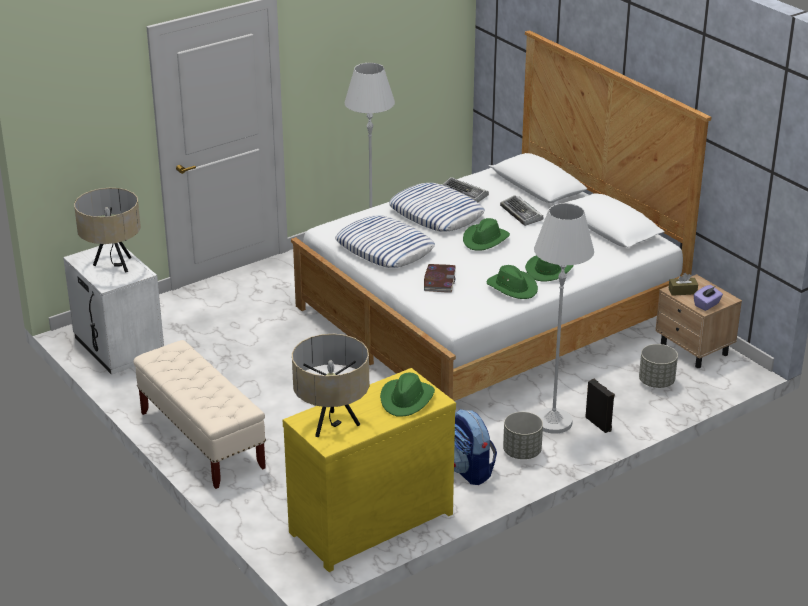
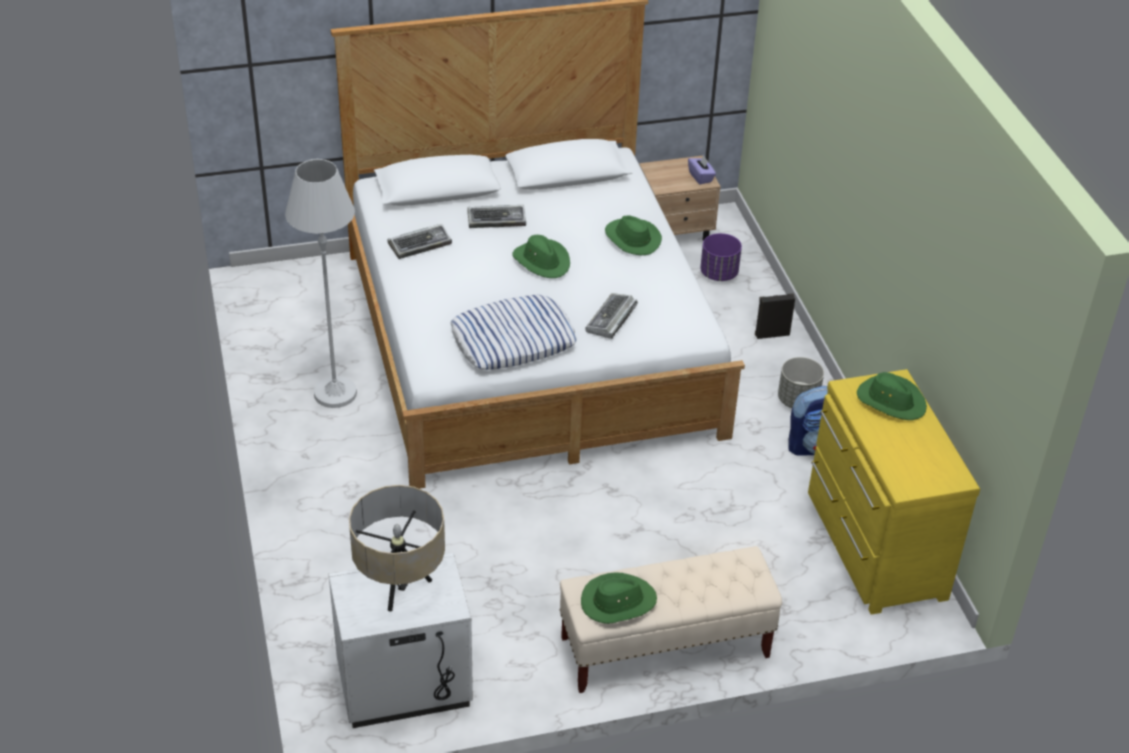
camera: 70 degrees left, 10 degrees up
(332, 427) = (924, 468): beige table lamp -> none
(436, 214) = (456, 278): pillow -> none
(439, 280) = (611, 320): book -> keyboard
(512, 287) = (655, 274): green hat -> green hat (618, 602)
(553, 422) = (755, 362): white floor lamp -> none
(656, 382) = (719, 274): grey planter -> purple planter
(682, 291) = (667, 182): brown tissue box -> none

